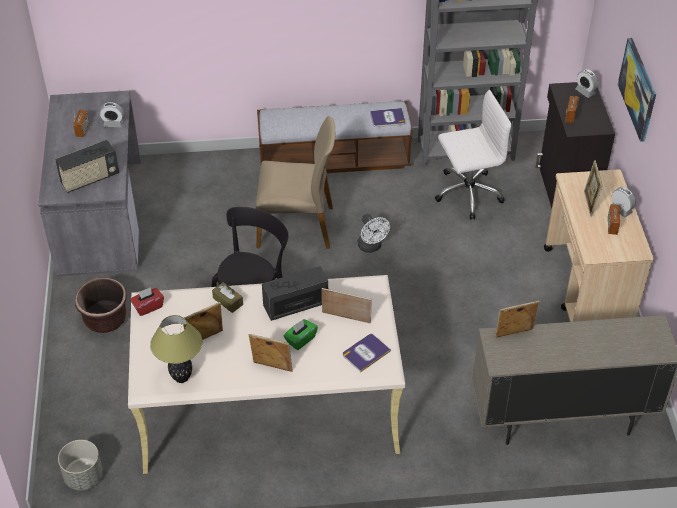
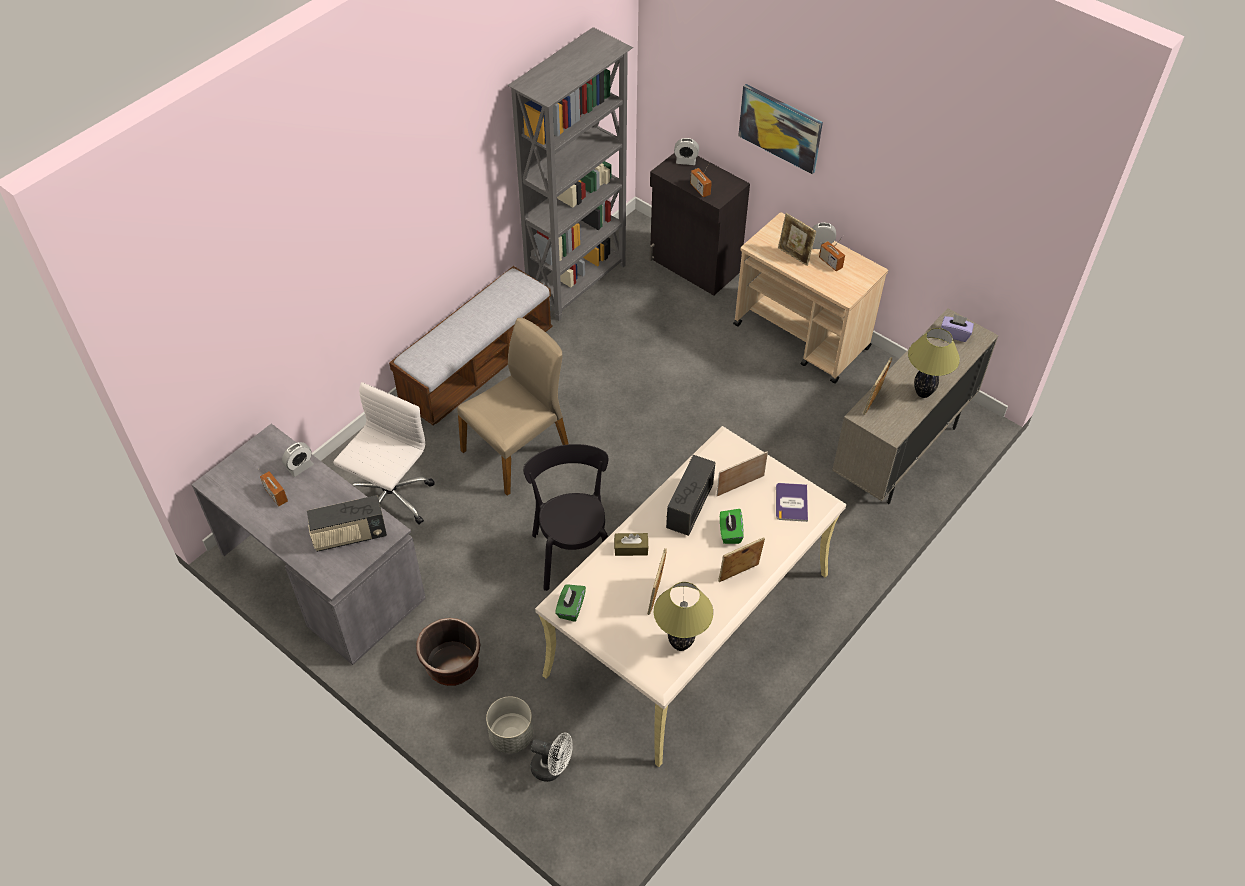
camera: 45 degrees left, 5 degrees up
(83, 477) = (613, 816): grey planter -> grey planter (511, 736)
(90, 179) = (350, 536): radio -> radio turned 60 degrees clockwise
(148, 307) = (570, 608): red tissue box -> green tissue box
(371, 247) = (602, 422): white fan -> white fan (552, 768)
(387, 118) = (520, 292): book -> none
(467, 193) = (622, 320): white office chair -> white office chair (390, 498)
(561, 356) = (923, 393): none -> table lamp
(645, 336) = (955, 334): none -> purple tissue box

